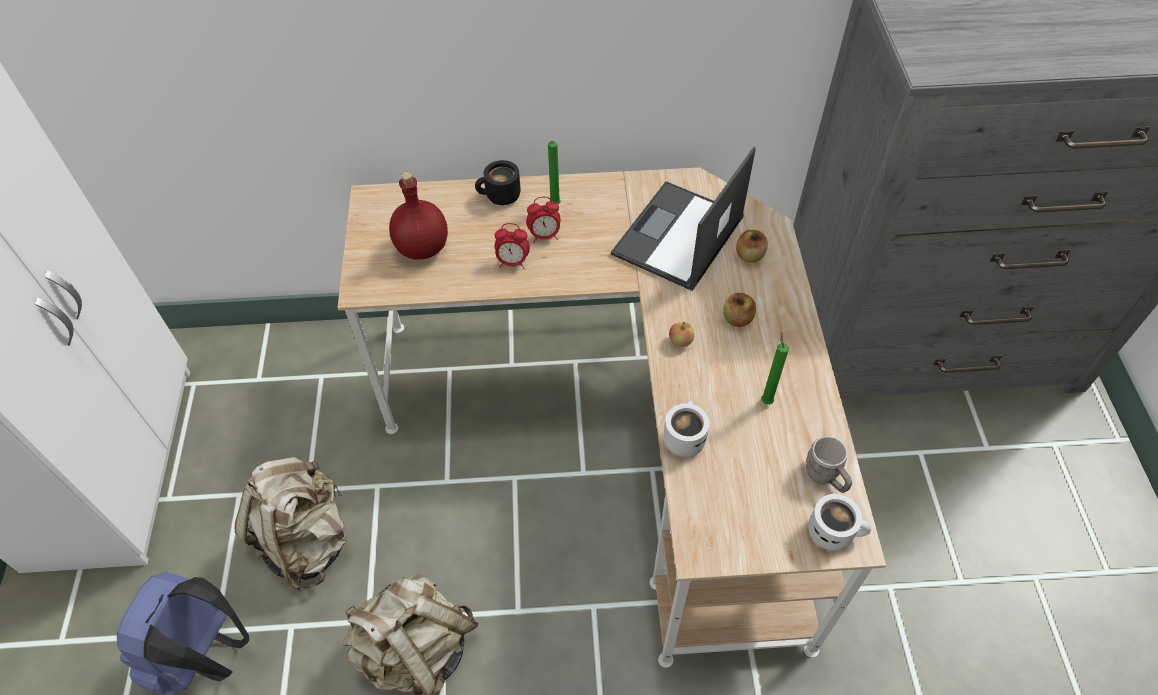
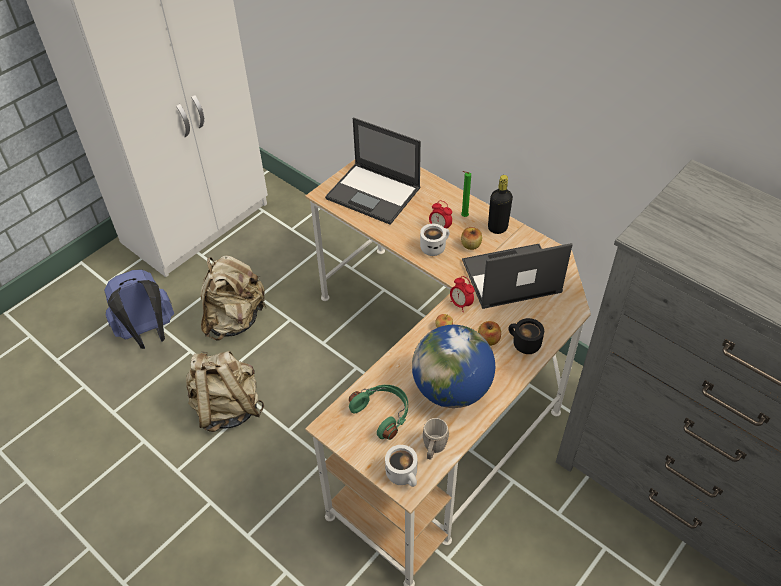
camera: 45 degrees right, 5 degrees down
(422, 247) = (374, 193): red bottle -> laptop
(500, 197) = (441, 194): black mug -> black mug (523, 344)
(513, 262) = (408, 230): alarm clock -> alarm clock (460, 304)
(603, 193) = (497, 228): none -> black bottle
(682, 437) = (386, 371): white mug -> white mug (434, 247)
(735, 486) = (383, 413): none -> green headphones
(749, 256) = (538, 314): apple -> apple (470, 245)
(766, 400) = (451, 389): green candle -> globe

